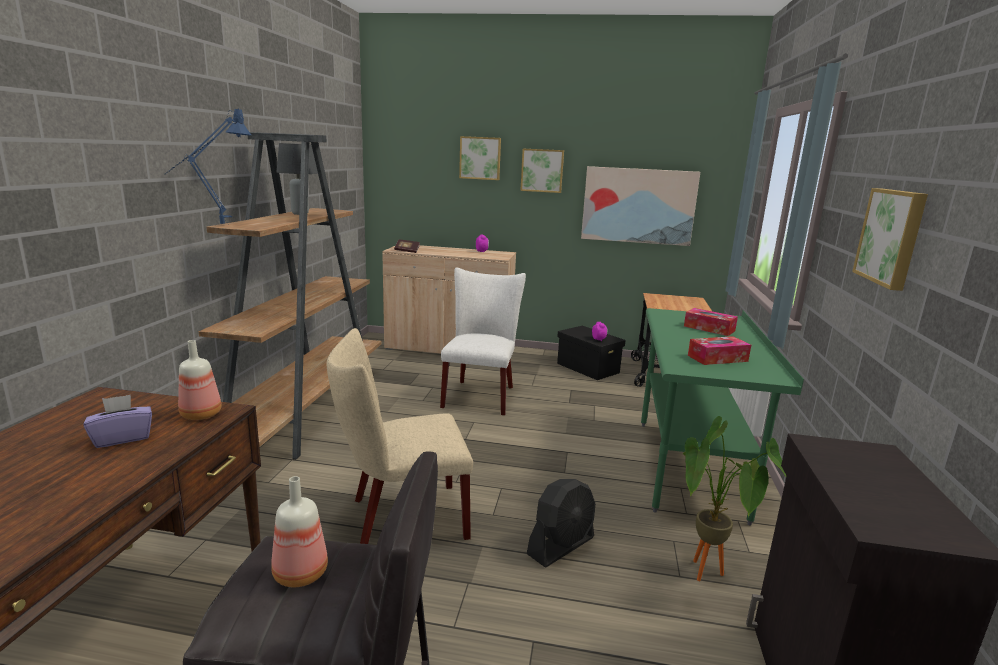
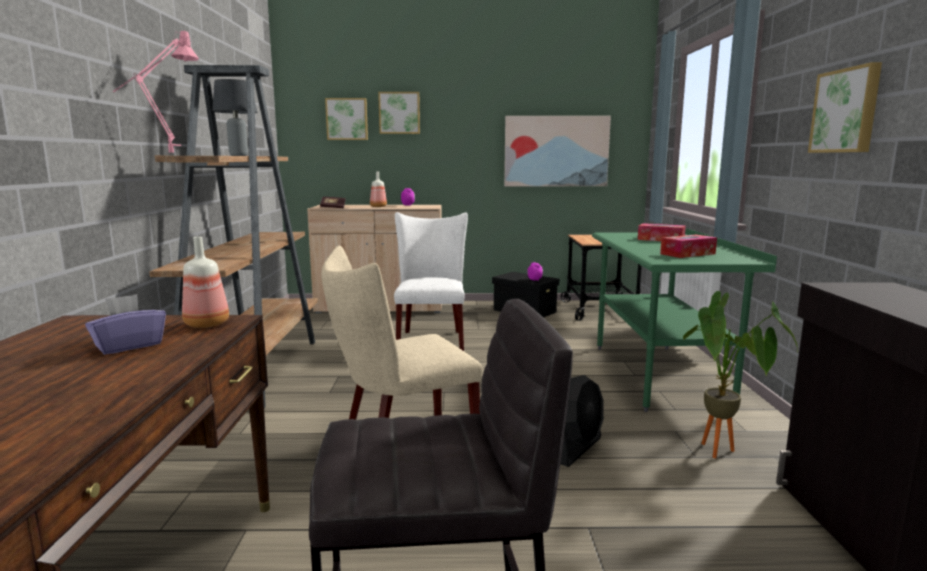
camera: 10 degrees left, 5 degrees down
(217, 226) = (166, 154): blue table lamp -> pink table lamp
(299, 575) = (401, 437): bottle -> bottle (378, 207)
(542, 170) = (462, 122): picture -> picture (347, 119)

